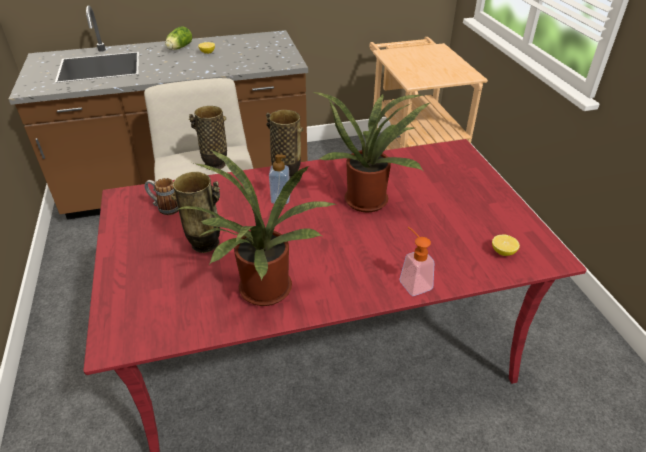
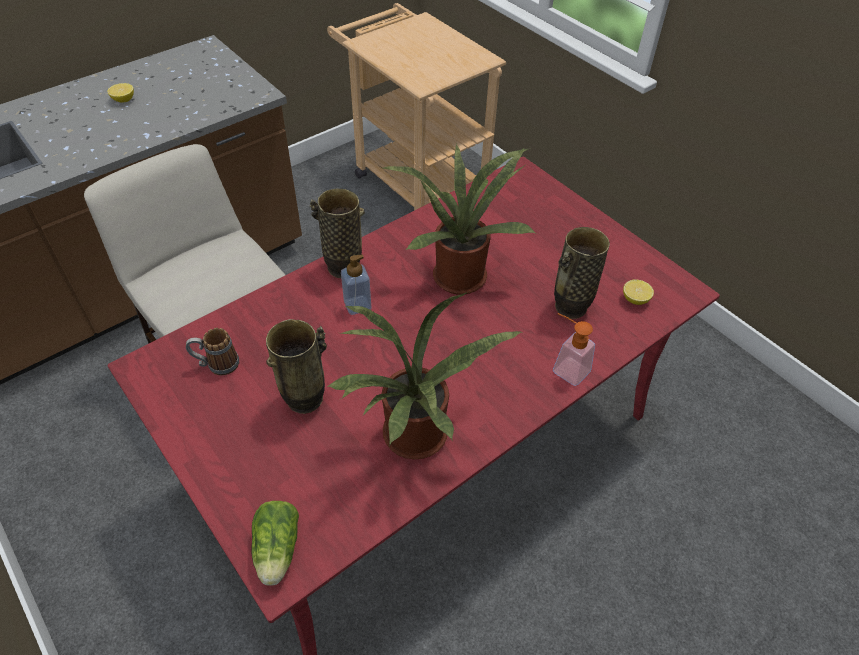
camera: 25 degrees left, 10 degrees up
(178, 48) = (72, 101): lettuce -> lettuce (277, 552)
(215, 165) = (224, 273): vase -> vase (570, 307)

